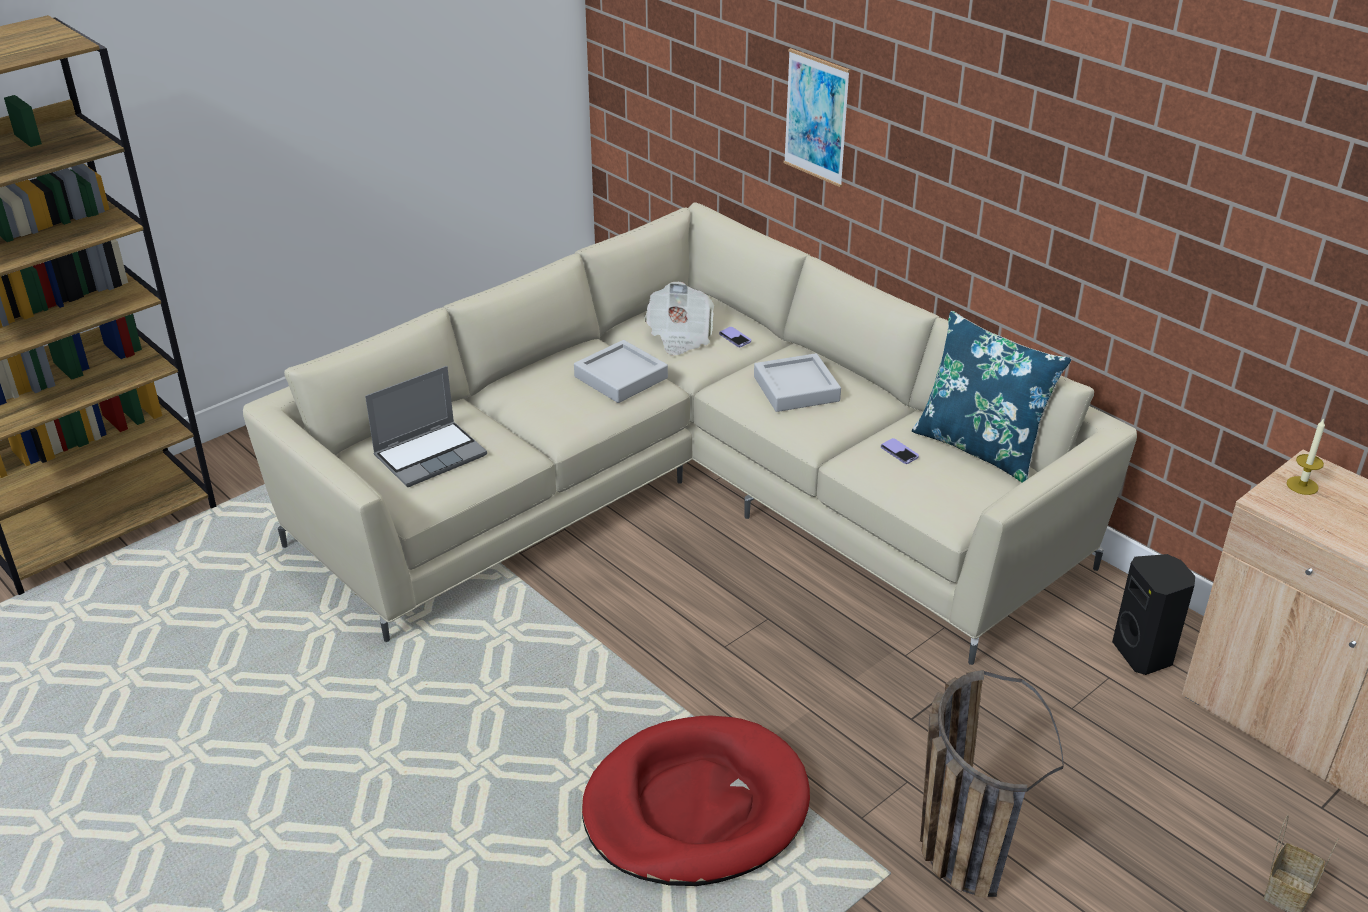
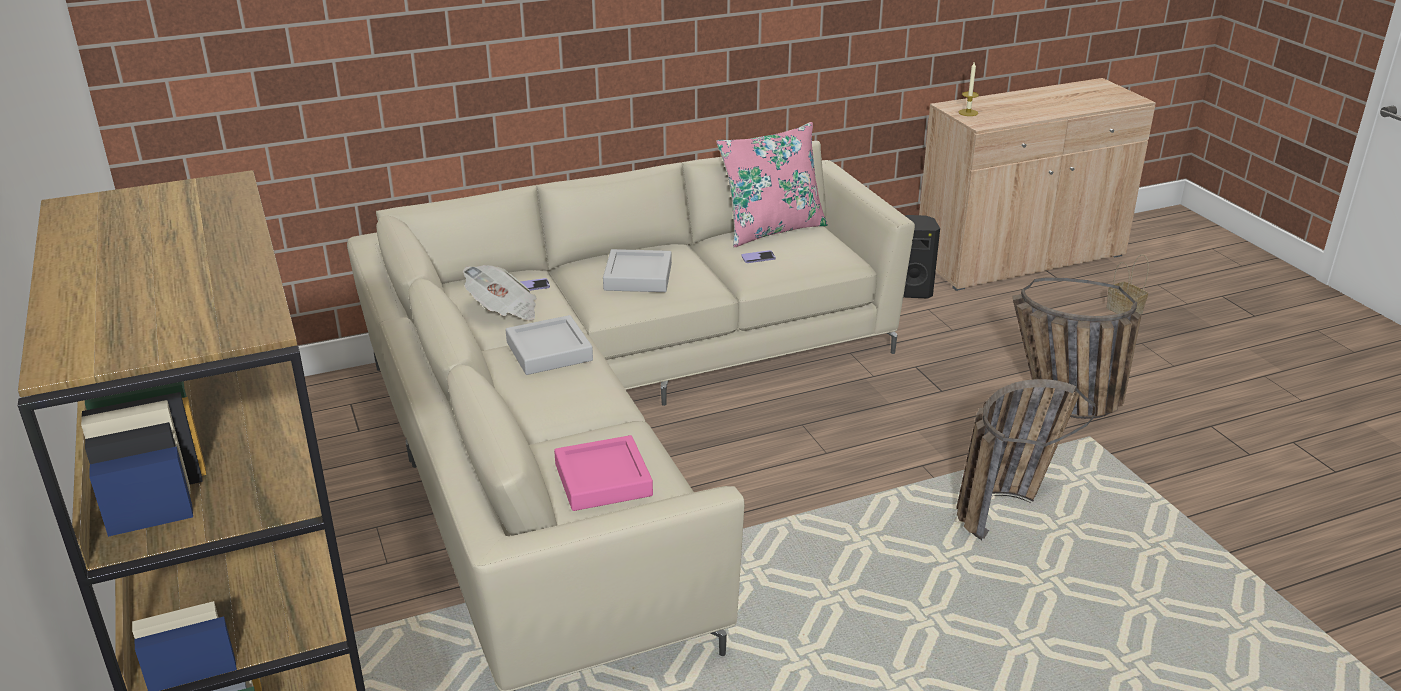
camera: 70 degrees left, 5 degrees down
(430, 455) = (603, 480): laptop -> pink tray
(695, 807) = (1006, 507): red dog bed -> basket
(816, 117) = (479, 66): picture -> none
(980, 447) = (771, 229): blue pillow -> pink pillow

